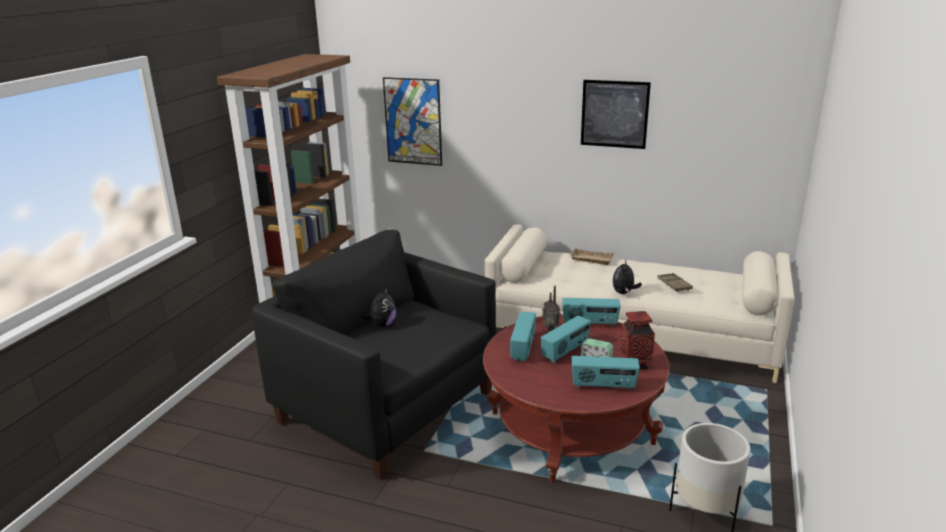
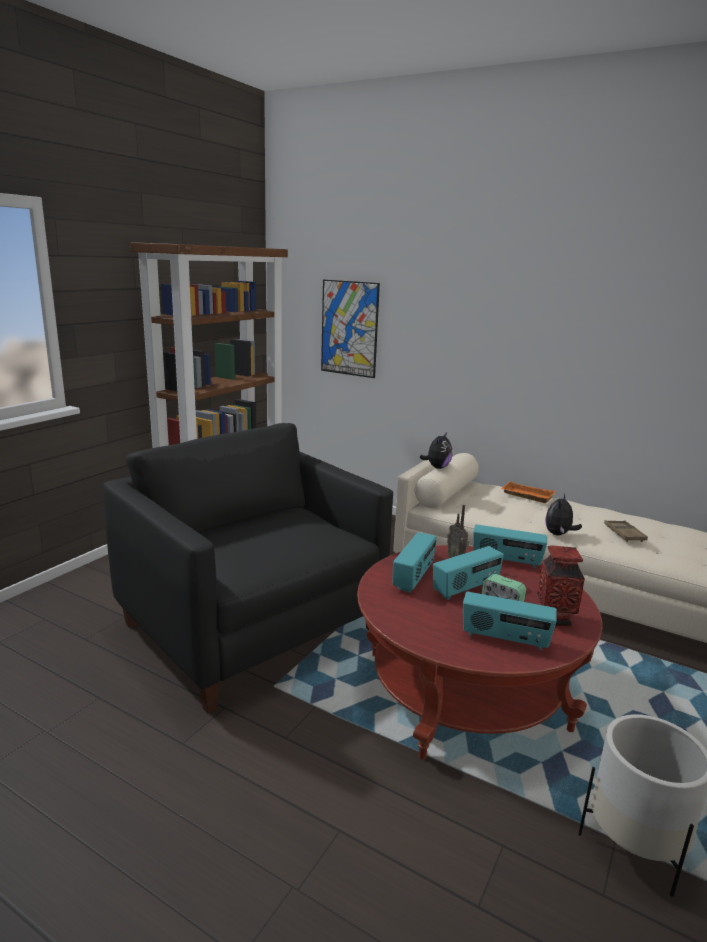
camera: 10 degrees right, 5 degrees down
(382, 324) = (253, 526): plush toy -> plush toy (437, 467)
(590, 260) = (526, 496): beige tray -> orange tray
(614, 114) = (570, 327): picture -> none

